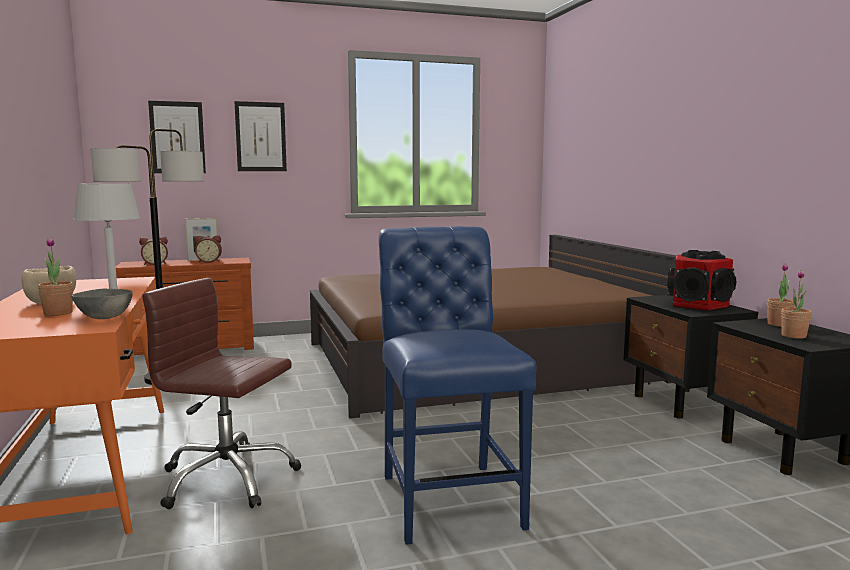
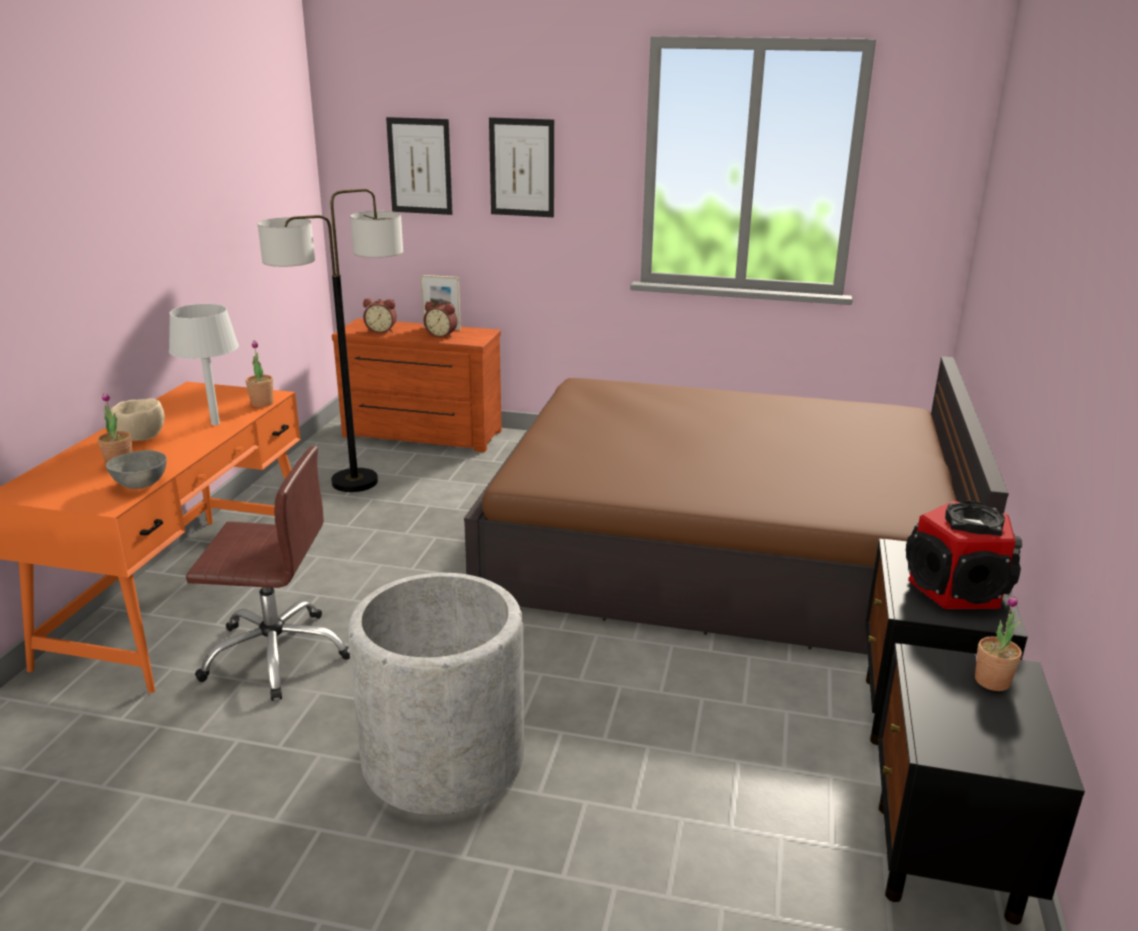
camera: 30 degrees right, 15 degrees up
(227, 479) = (276, 654): brown office chair -> brown office chair turned 135 degrees clockwise
(449, 495) = (444, 758): blue chair -> grey planter
(793, 336) = (957, 718): potted plant -> potted plant (262, 403)

